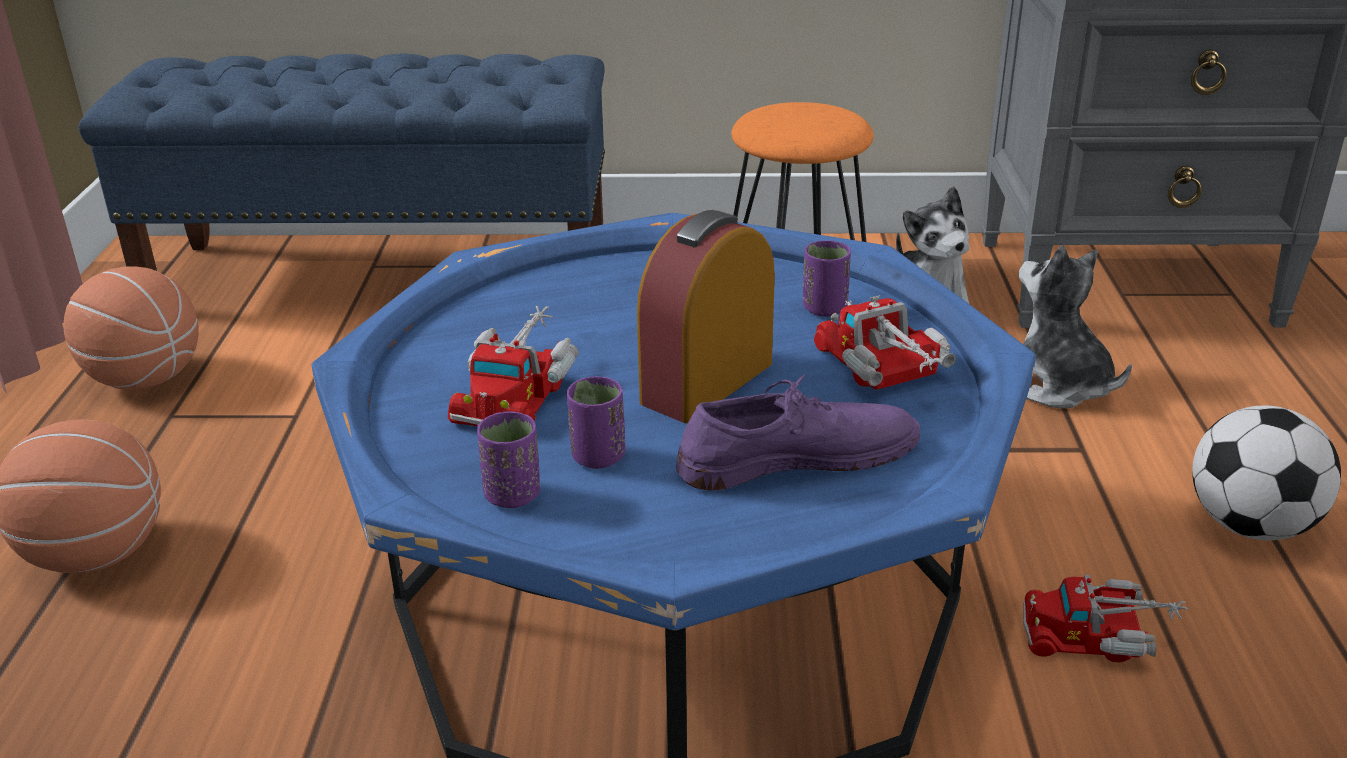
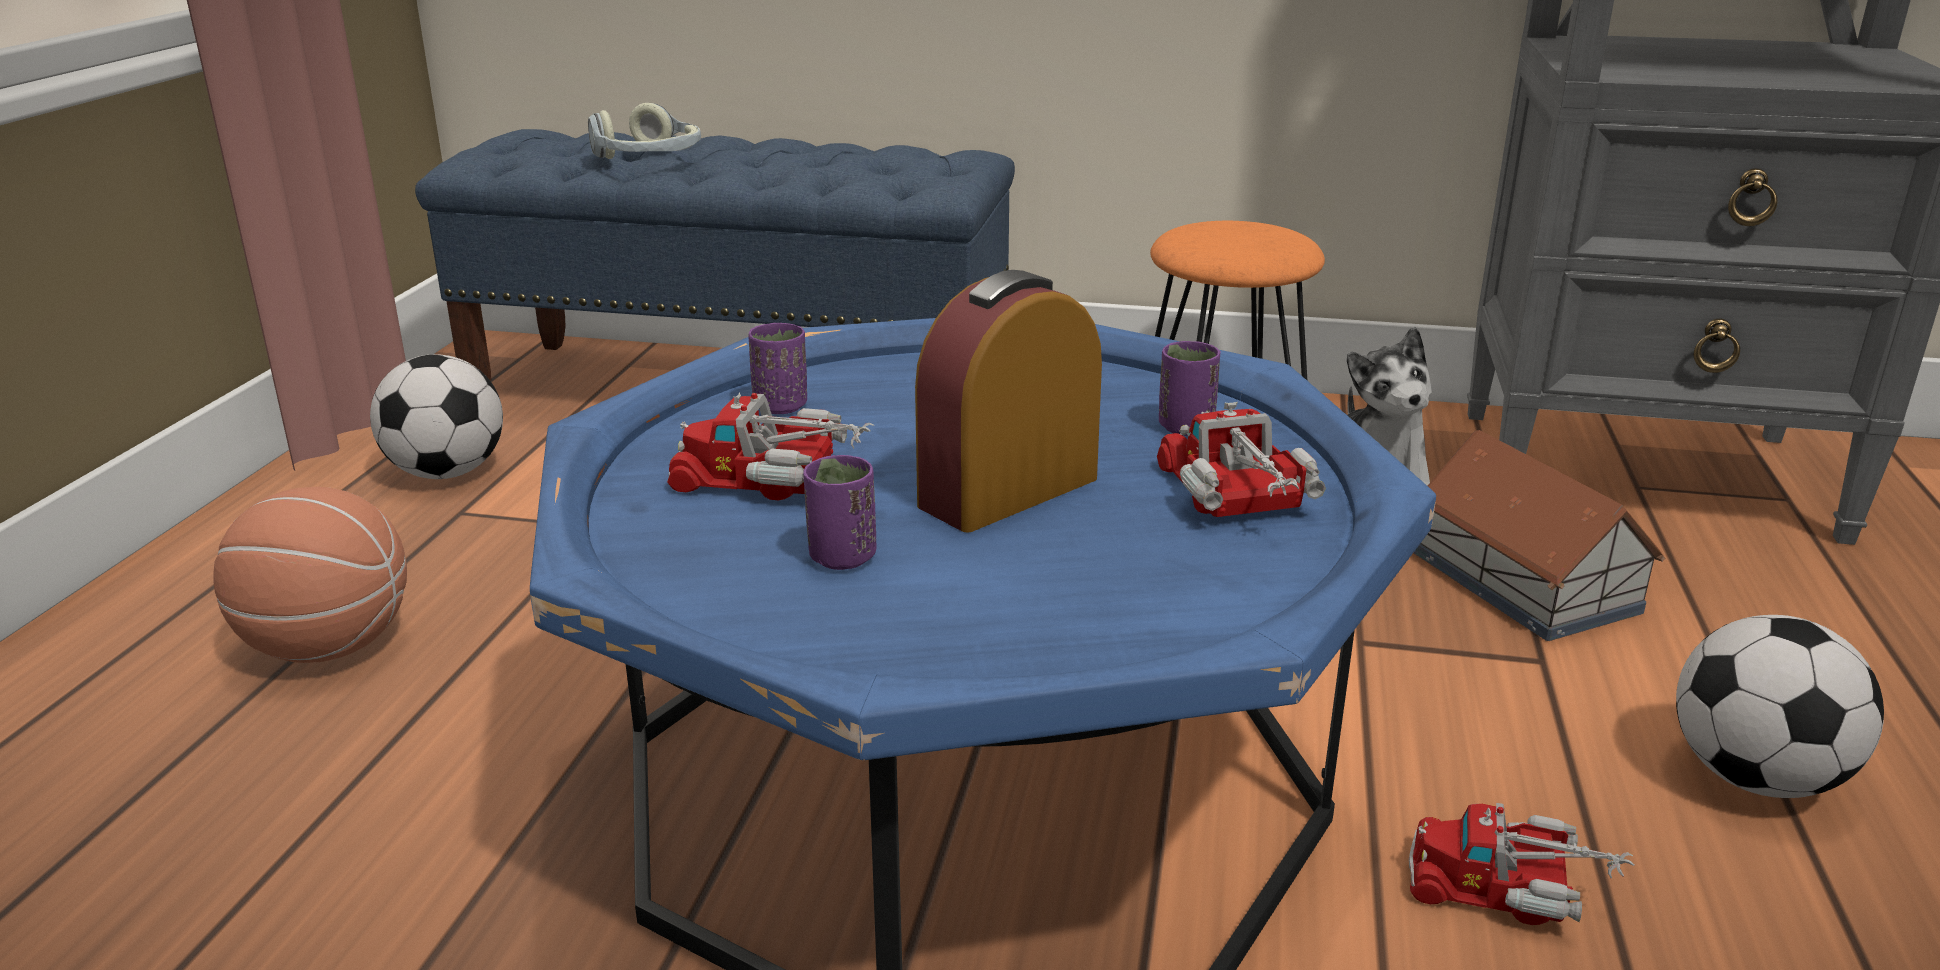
camera: 10 degrees right, 5 degrees down
(145, 379) = (447, 473): basketball -> football
(292, 85) = (649, 159): none -> headphones
(512, 495) = (722, 587): purple cup -> purple cup (780, 406)
(517, 390) = (777, 479): toy truck -> toy truck turned 75 degrees clockwise
(797, 455) = (1090, 581): purple shoe -> none
(1056, 385) = (1525, 583): plush toy -> toy house

